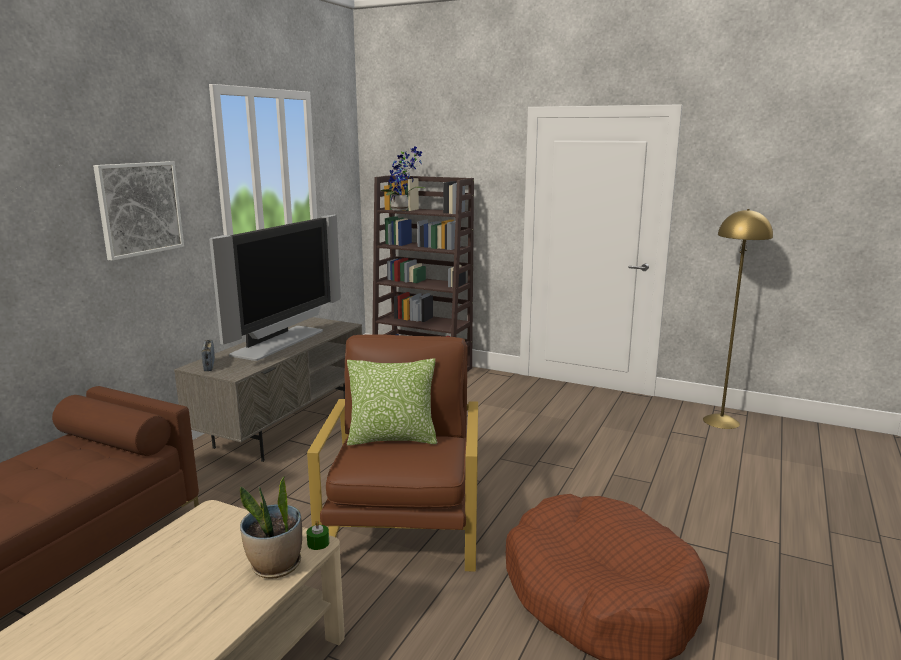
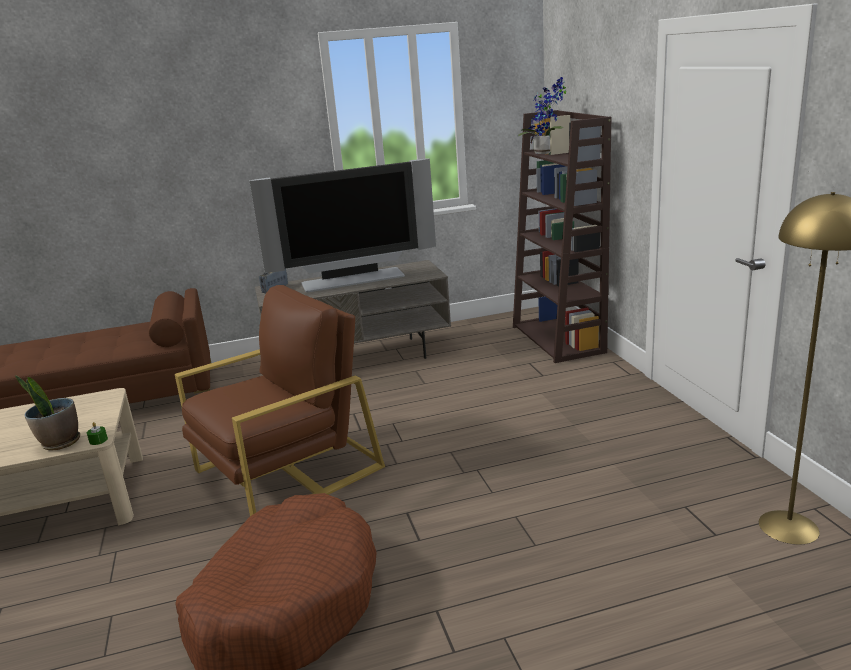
camera: 50 degrees right, 5 degrees up
(139, 208) = (239, 150): picture -> none
(392, 439) = (265, 387): pillow -> none

